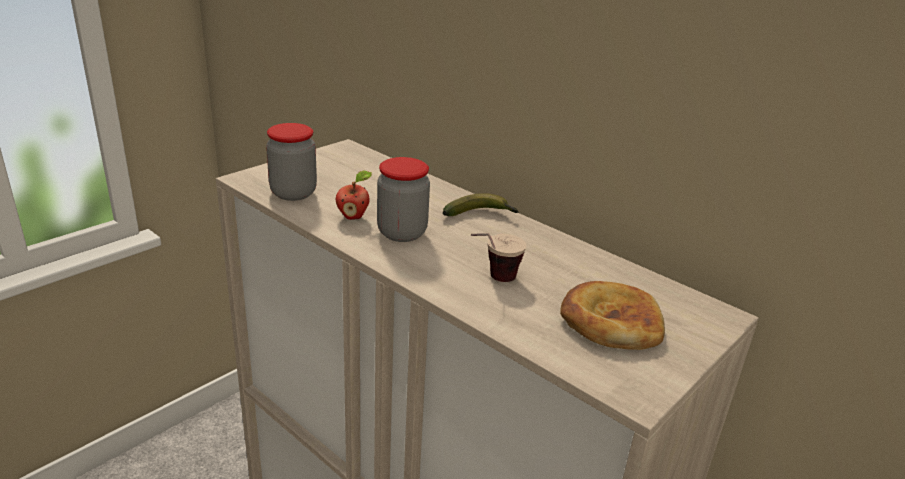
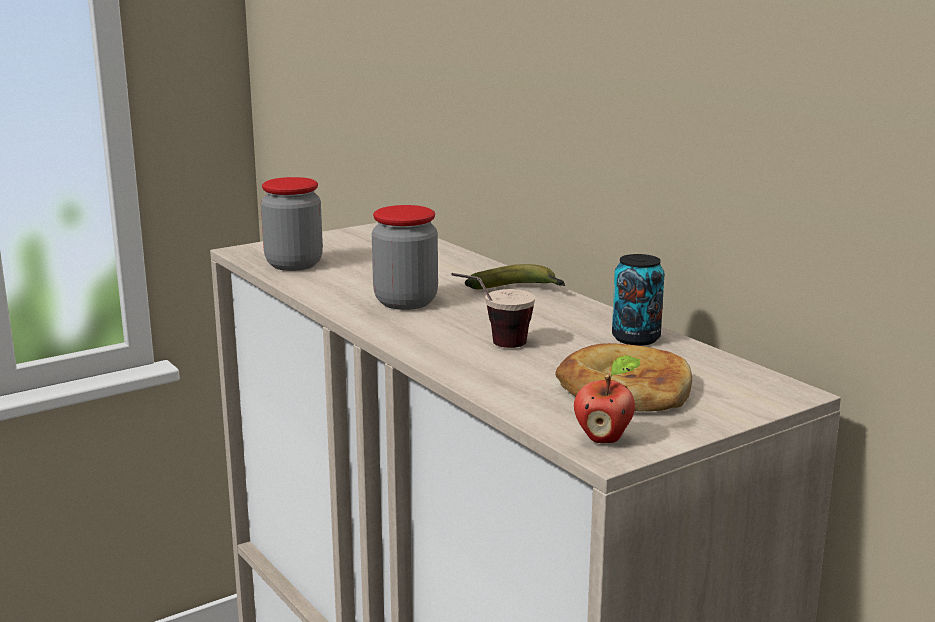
camera: 15 degrees right, 10 degrees down
(354, 216) = (355, 286): apple -> apple (605, 438)
(590, 264) = (636, 338): none -> can

